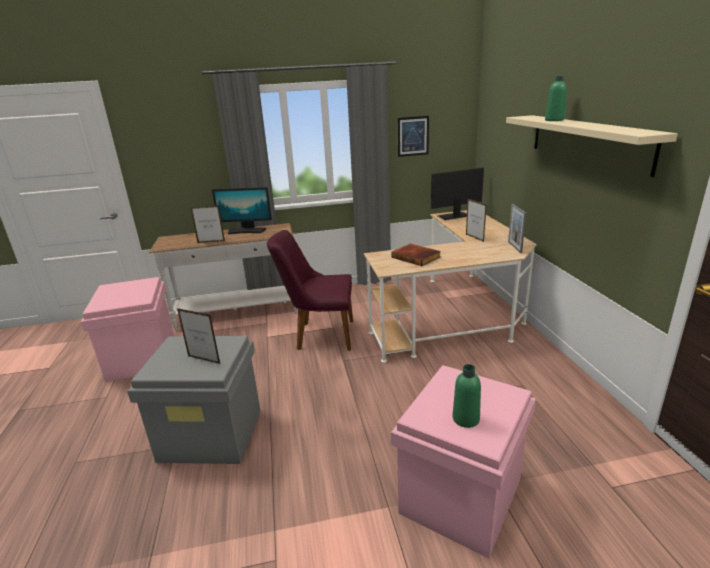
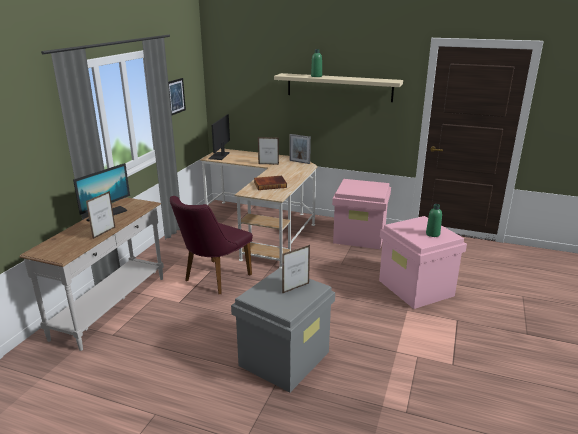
camera: 60 degrees left, 0 degrees up
(142, 358) = (110, 380): pink storage box -> pink storage box (360, 237)

